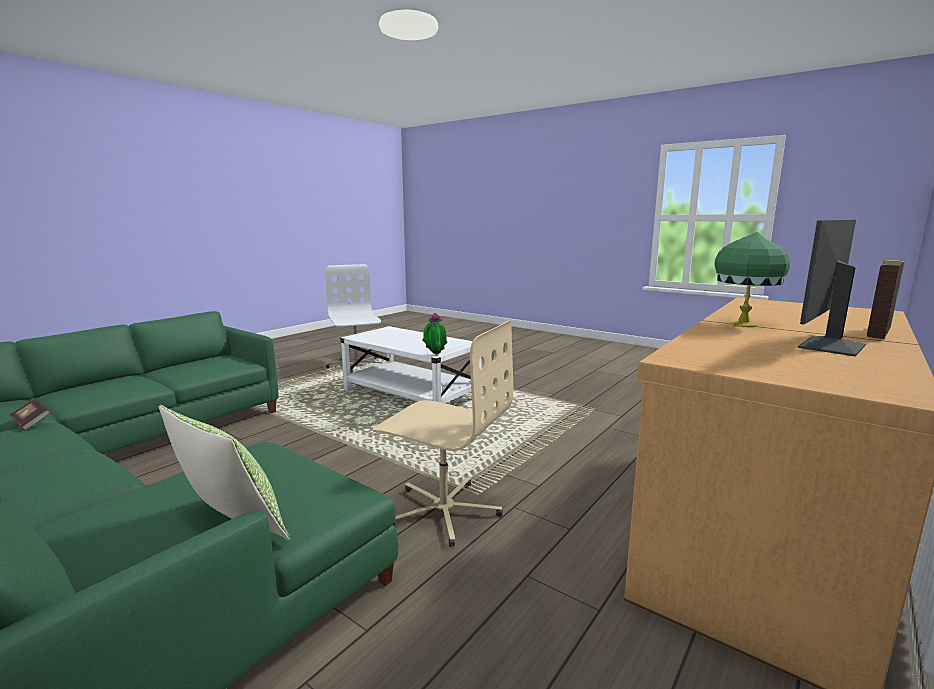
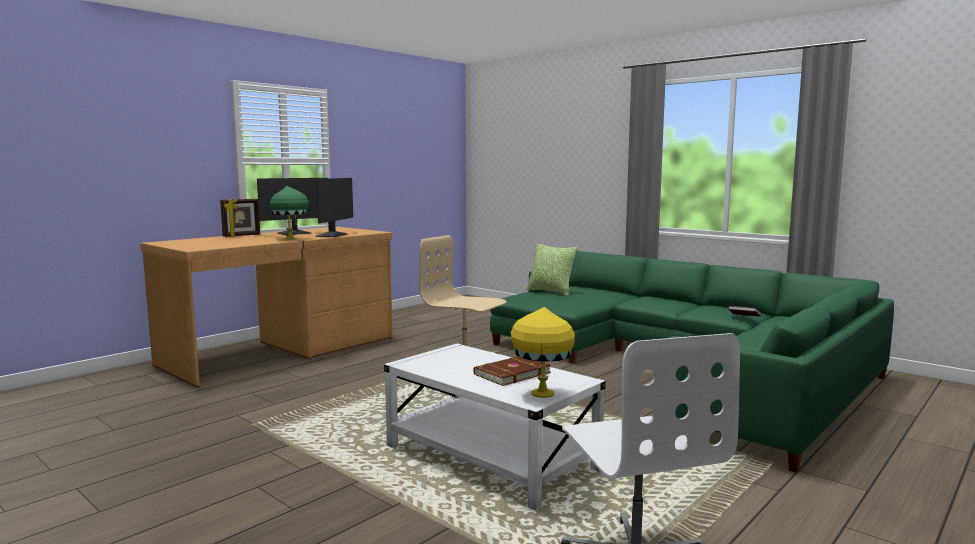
camera: 175 degrees left, 5 degrees down
(383, 330) = (541, 394): none -> yellow table lamp
(396, 339) = (511, 373): none -> brown book
(435, 354) = (457, 345): potted plant -> none
(715, 338) = (332, 235): none -> monitor

